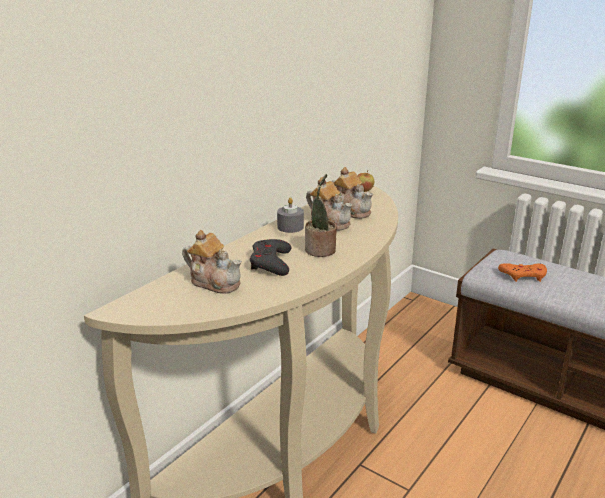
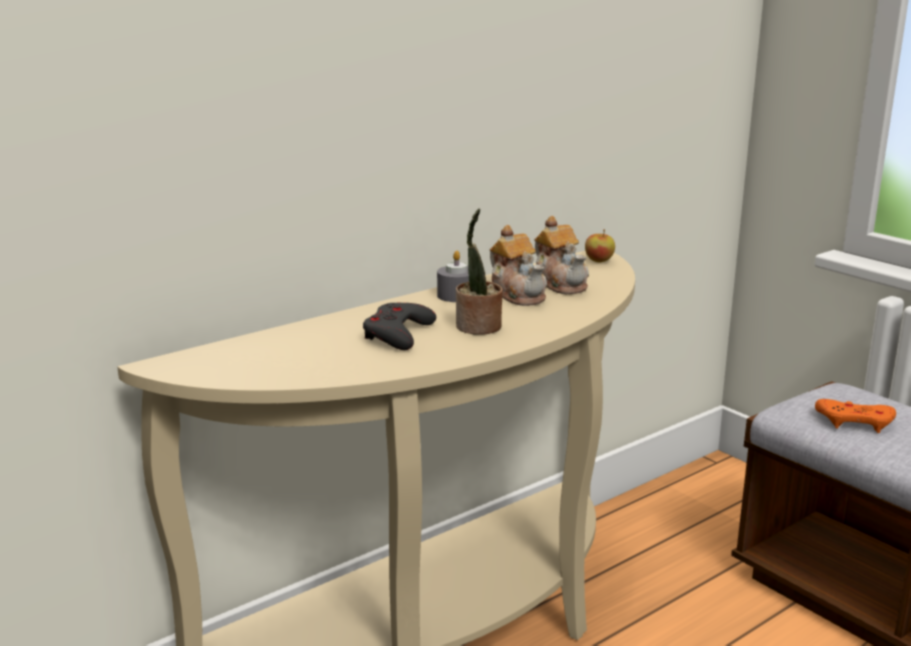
camera: 15 degrees right, 5 degrees down
(215, 282) = (306, 348): teapot -> none

